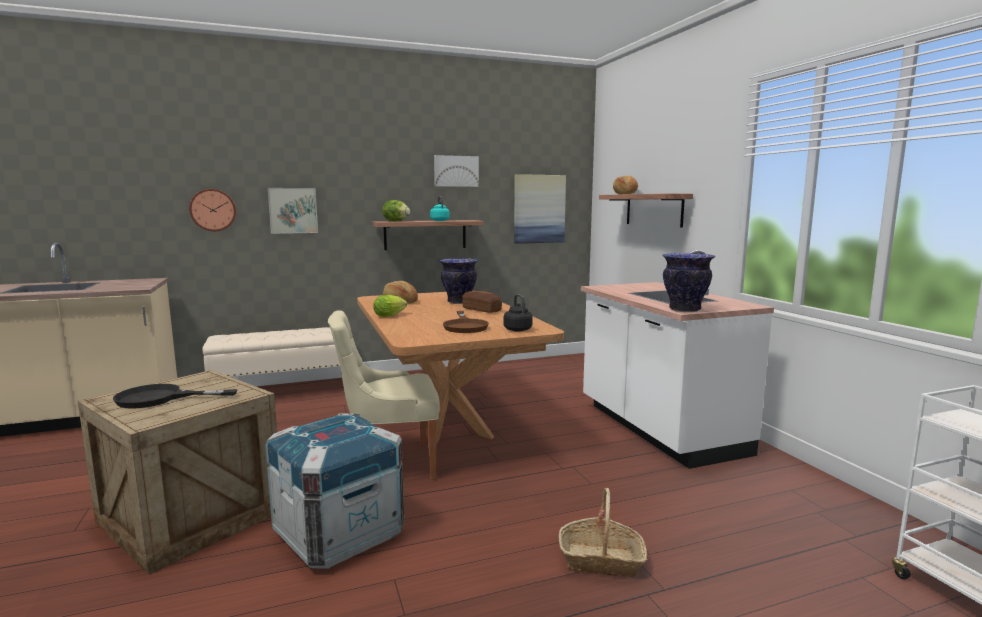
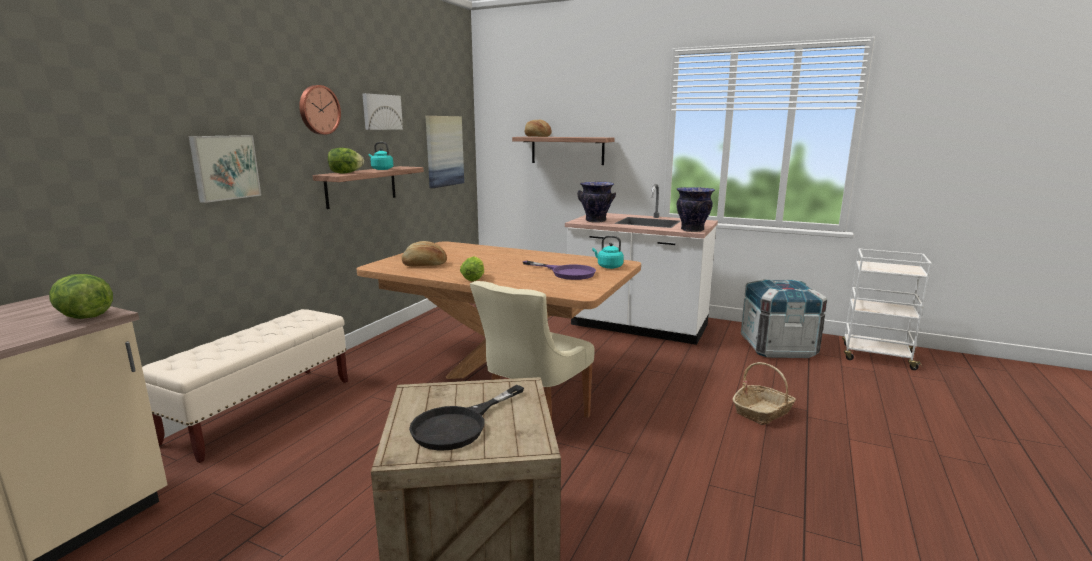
camera: 45 degrees left, 5 degrees up
(132, 287) = (84, 317): none -> lettuce
(213, 210) = (113, 174): wall clock -> wall clock (318, 110)
(339, 534) = (618, 484): crate -> crate (777, 347)
(458, 302) = (477, 254): vase -> vase (595, 221)
(465, 326) = (566, 273): brown frying pan -> purple frying pan
(481, 310) = (523, 257): bread -> none
(517, 329) = (608, 267): black kettle -> turquoise kettle

